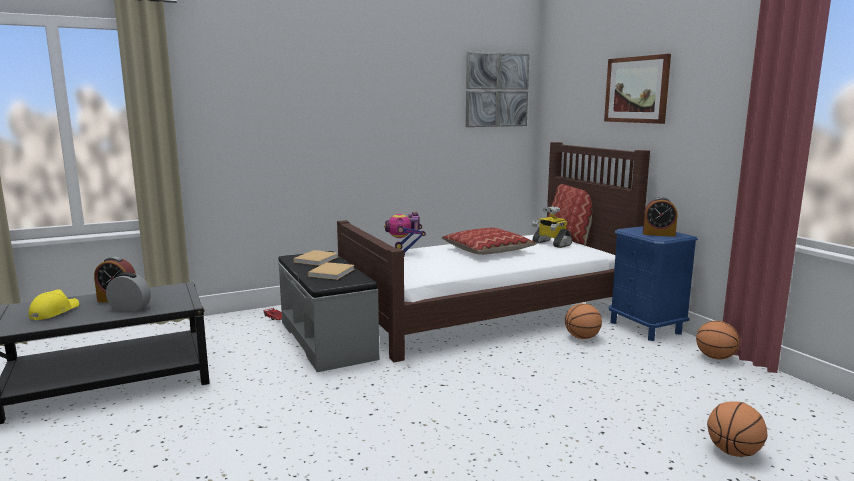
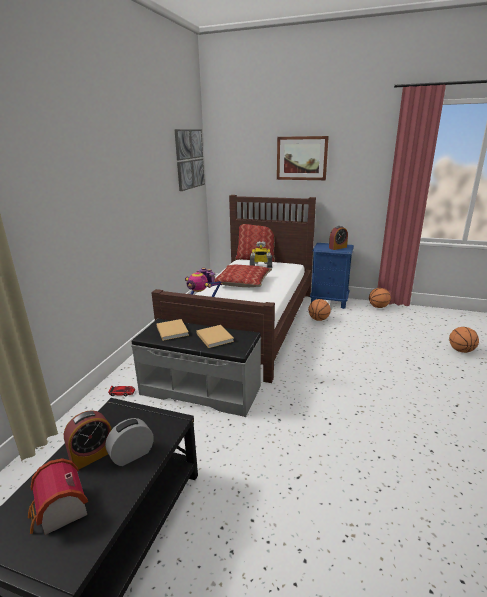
camera: 45 degrees left, 10 degrees up
(54, 312) = (59, 512): yellow cap -> toy house

